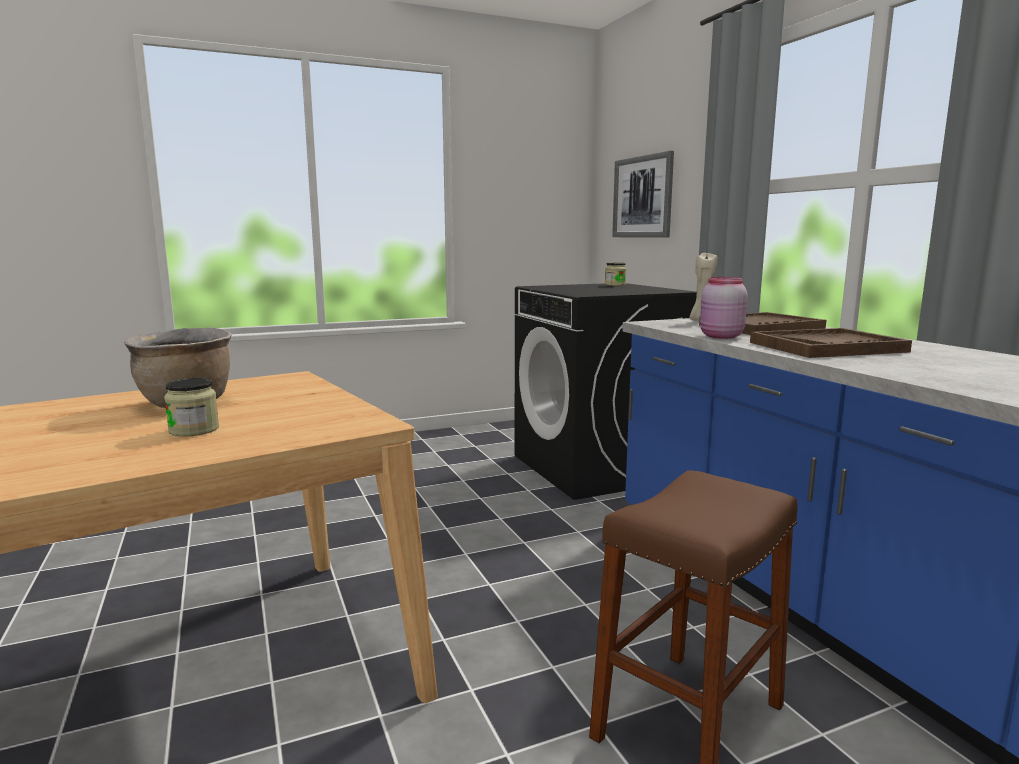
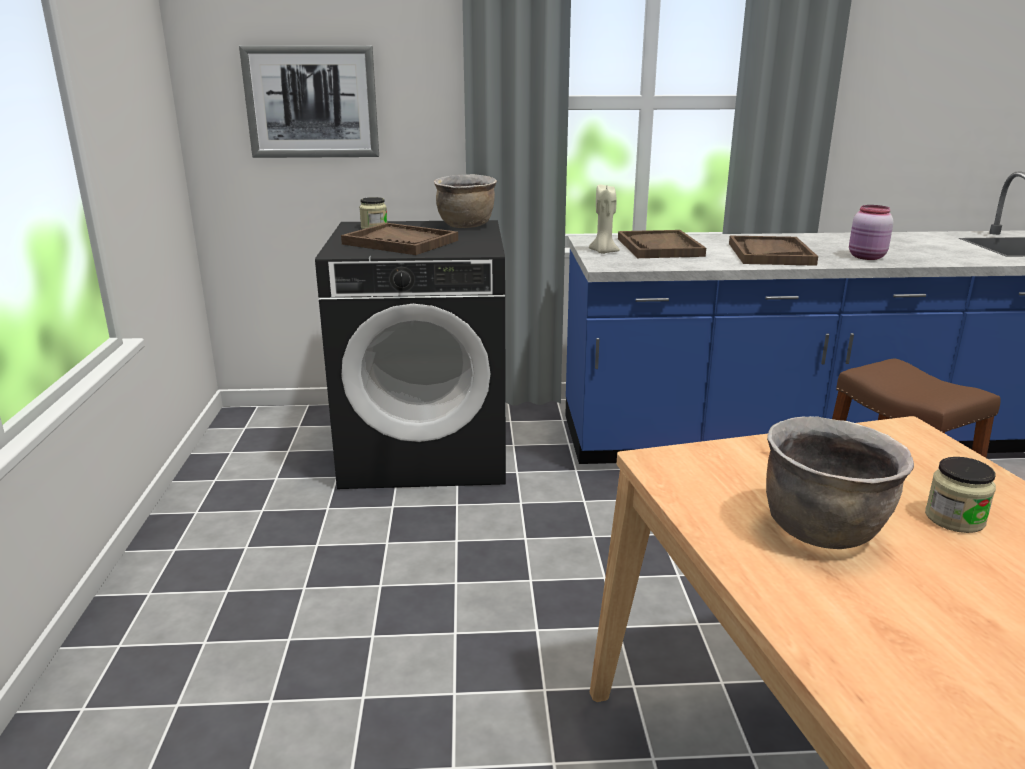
camera: 70 degrees left, 10 degrees up
(580, 288) = (401, 242): none -> brown tray
(659, 290) = (466, 226): none -> brown cooking pot
(720, 336) = (706, 264): pink jar -> pink jar (867, 257)

